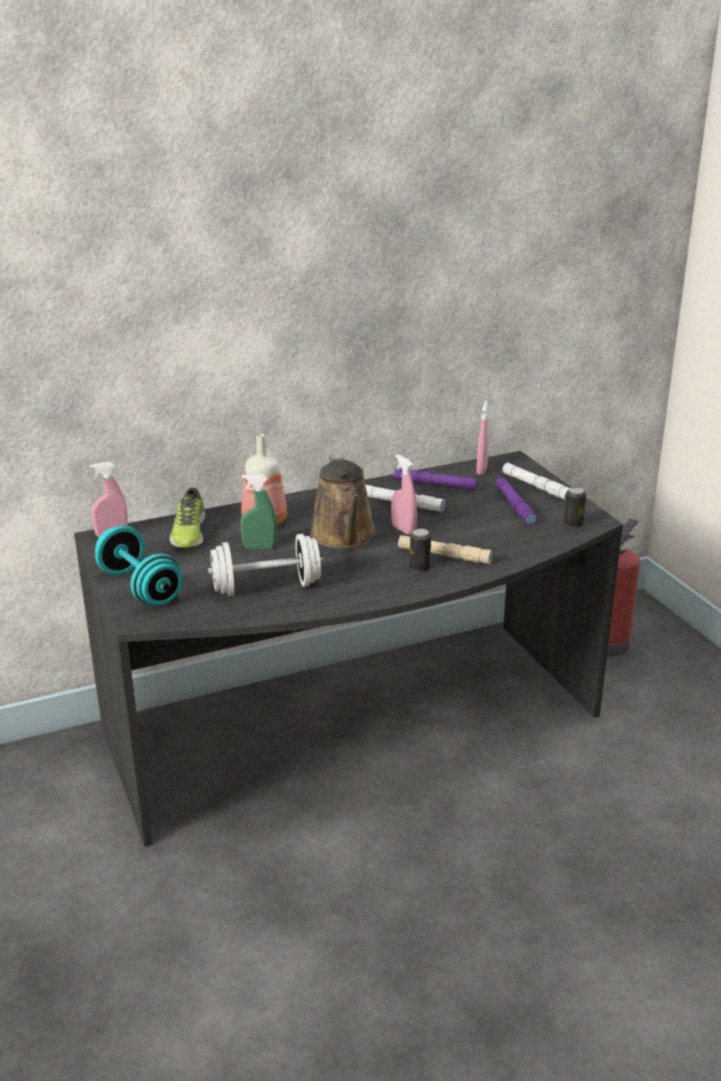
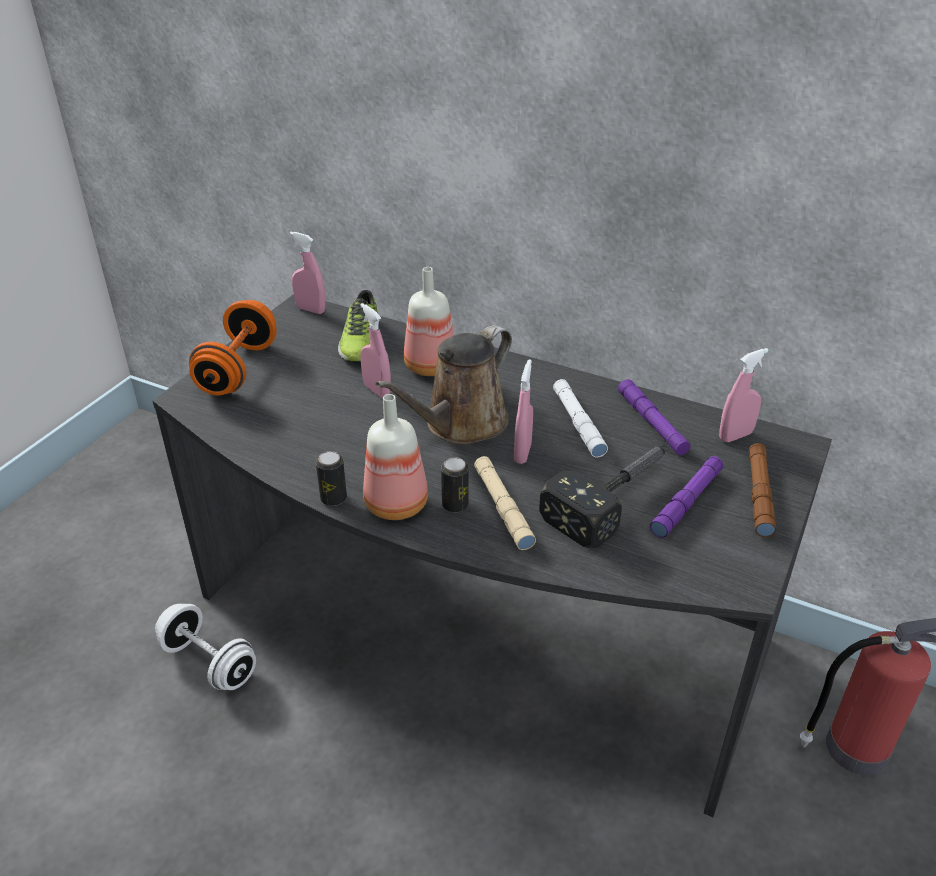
camera: 50 degrees right, 10 degrees up
(140, 587) = (238, 369): turquoise dumbbell -> orange dumbbell
(188, 533) = (359, 341): shoe -> shoe turned 45 degrees counterclockwise
(259, 548) = (377, 390): green spray bottle -> pink spray bottle
(266, 587) = (309, 432): white dumbbell -> white dumbbell (209, 662)
(392, 585) = (398, 504): none -> bottle
(483, 521) = (616, 497): none -> hammer
(536, 486) = (759, 495): white flashlight -> brown flashlight
(573, 524) = (708, 570): can -> can (333, 498)

